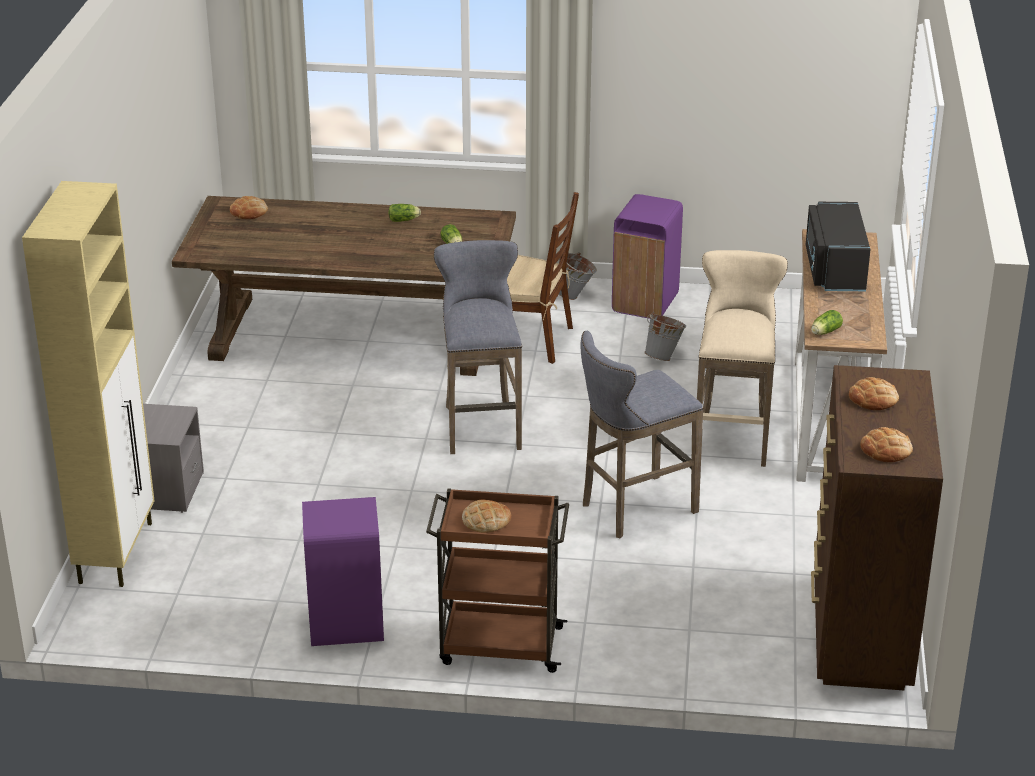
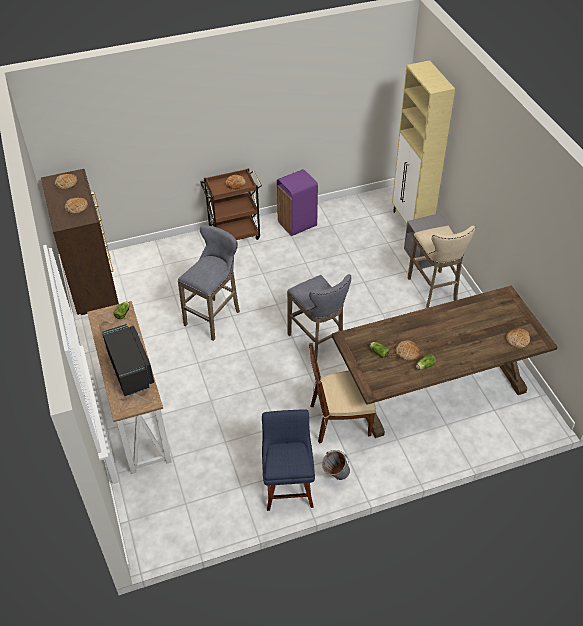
camera: 155 degrees right, 15 degrees up
(411, 236) = (407, 352): none -> bread
(644, 303) = (288, 486): purple trash can -> blue chair
(664, 356) = (251, 435): grey bucket -> none
(731, 436) = (186, 382): beige stool -> beige stool (434, 291)

